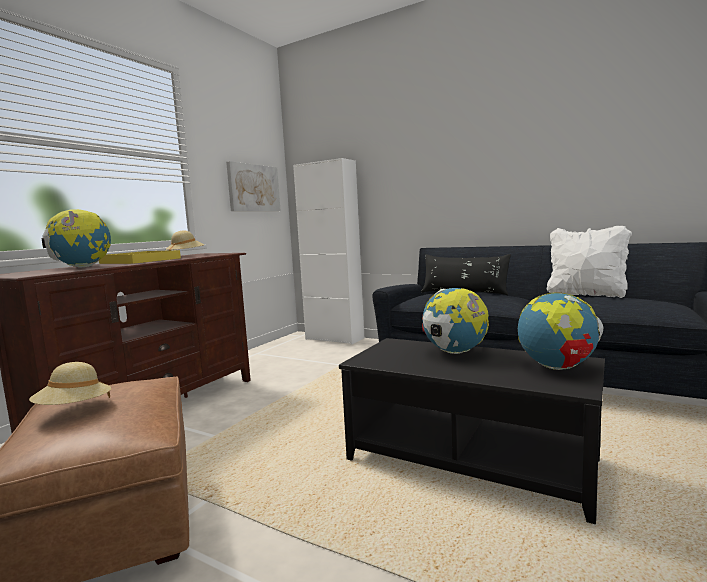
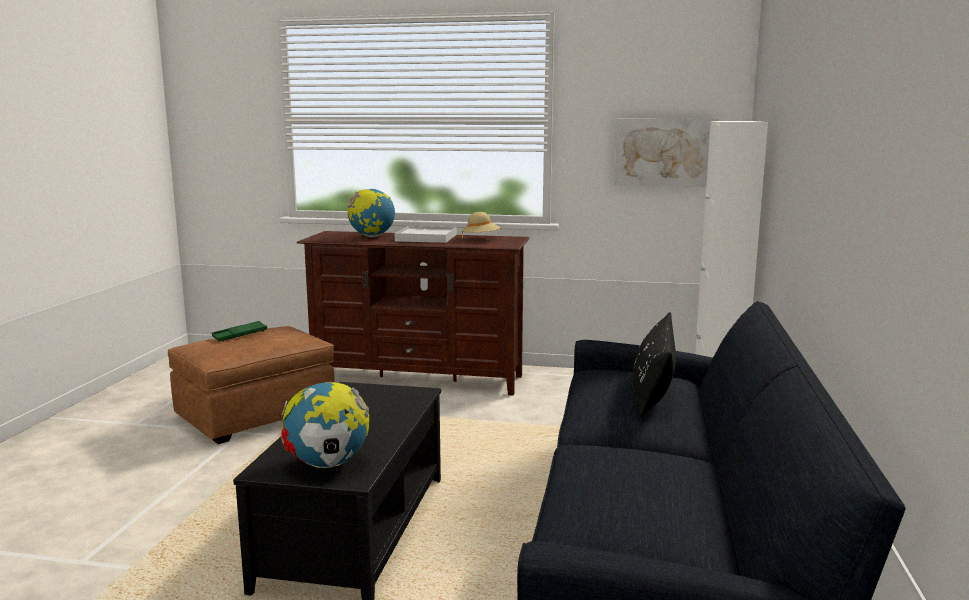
camera: 70 degrees right, 5 degrees up
(74, 410) = (240, 335): beige hat -> green tray
(140, 261) = (426, 238): yellow tray -> white tray
(454, 352) = (381, 420): globe -> none
(586, 295) = (676, 474): white pillow -> none

